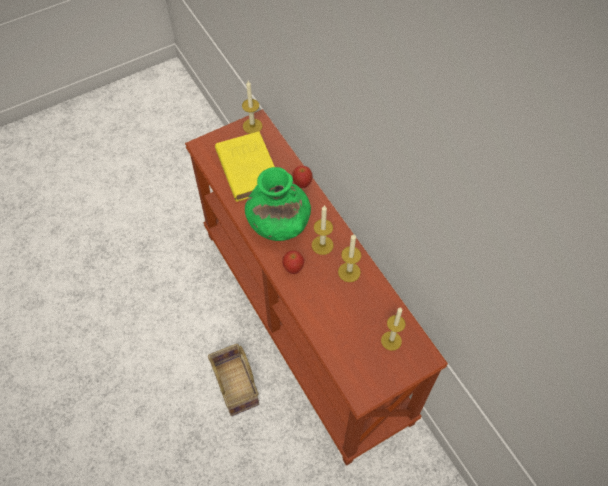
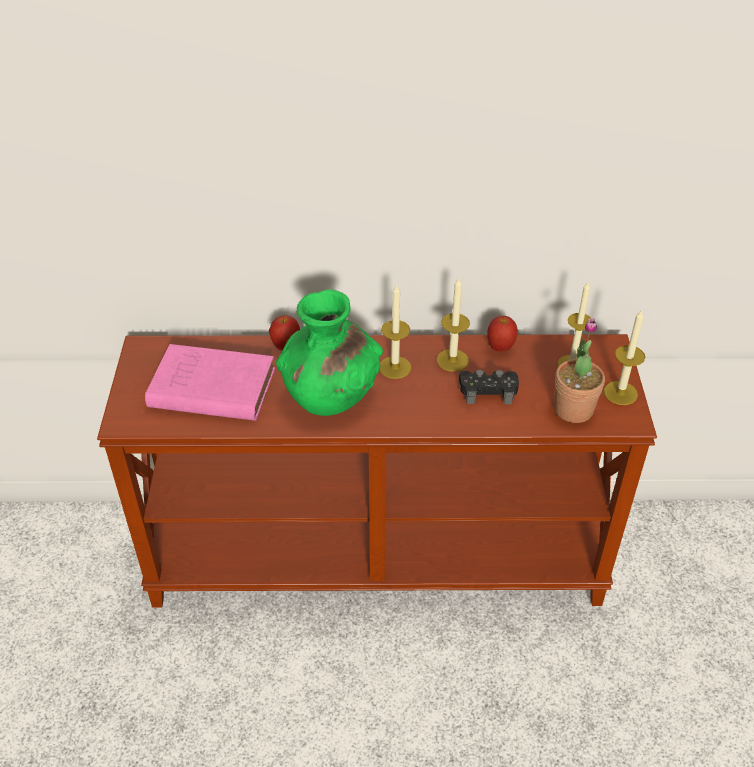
camera: 60 degrees left, 15 degrees down
(237, 386) = (420, 681): basket -> none
(247, 167) = (209, 388): yellow book -> pink book
(252, 126) = (144, 356): candle -> candle (620, 393)
(293, 269) = (409, 408): apple -> apple (500, 348)
(335, 303) = (488, 390): none -> black game controller
(349, 358) = (573, 409): none -> potted plant

